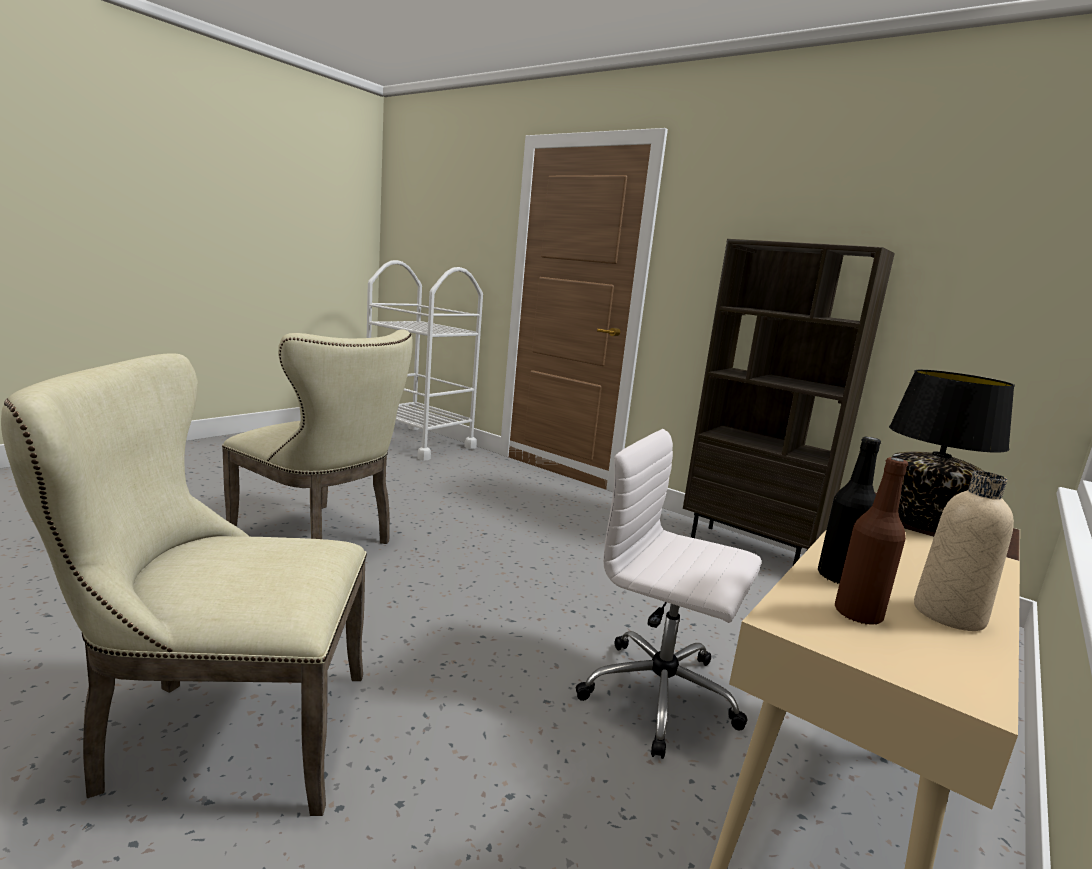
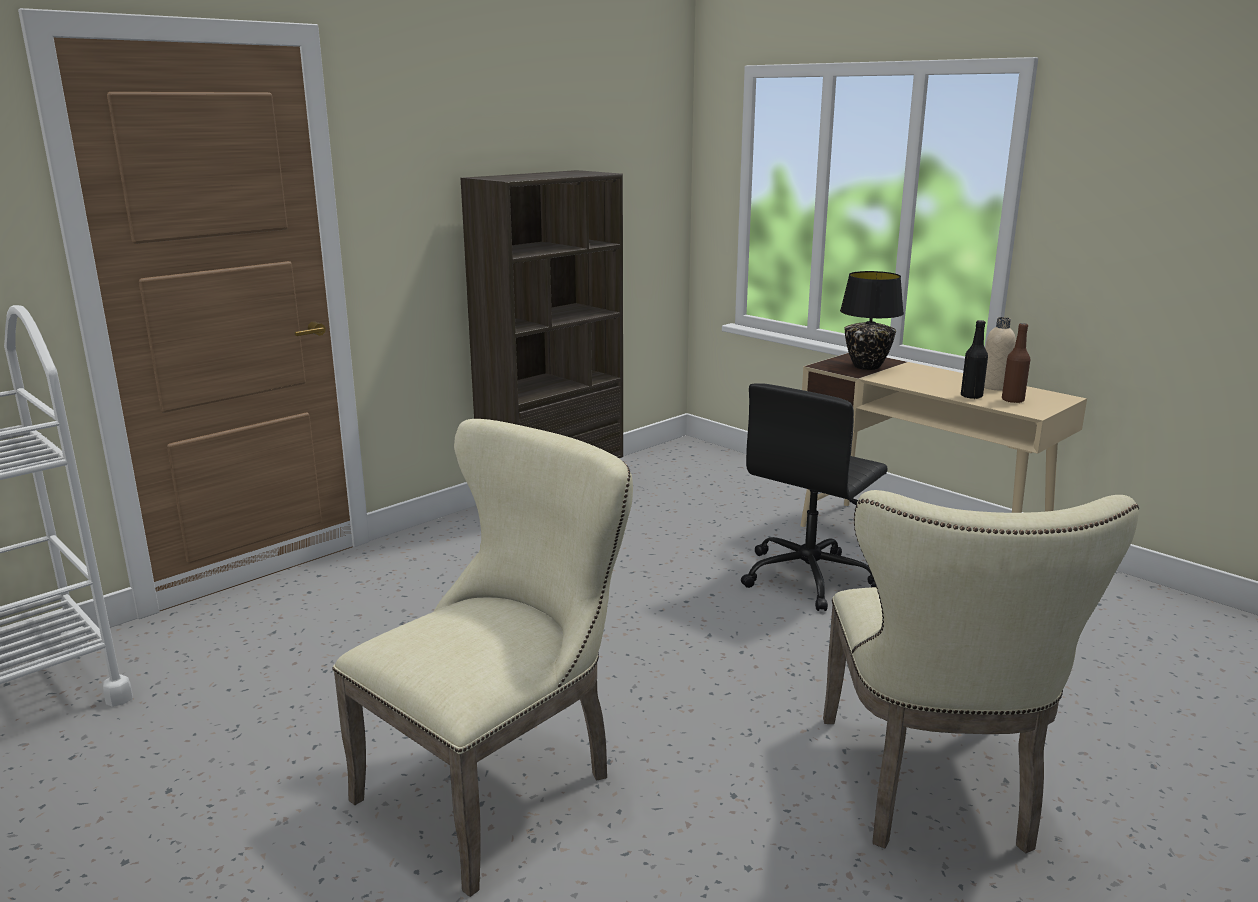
camera: 80 degrees left, 5 degrees up
(662, 696) = (809, 577): white office chair -> black office chair

